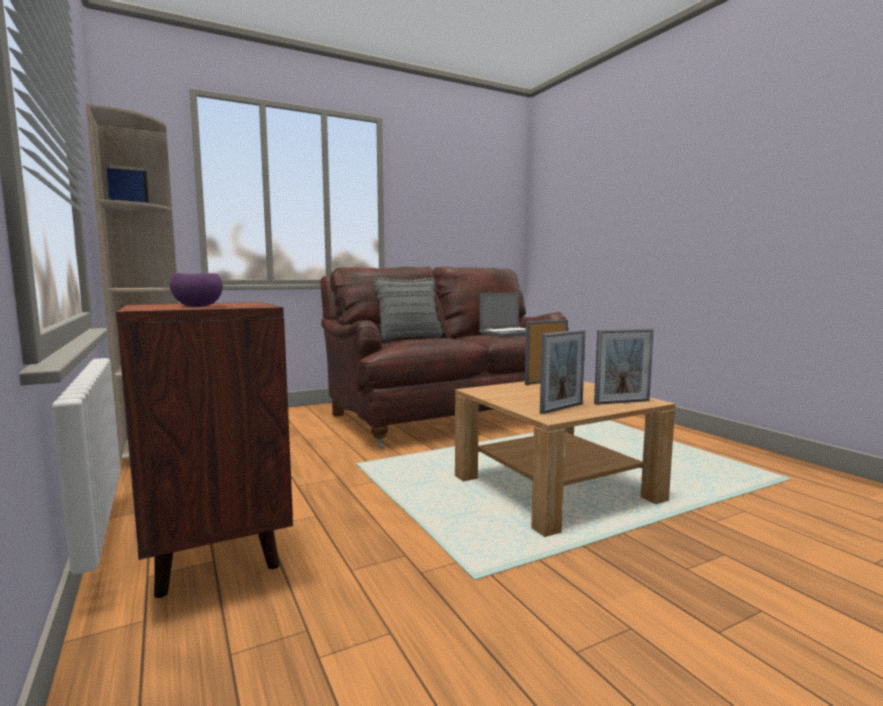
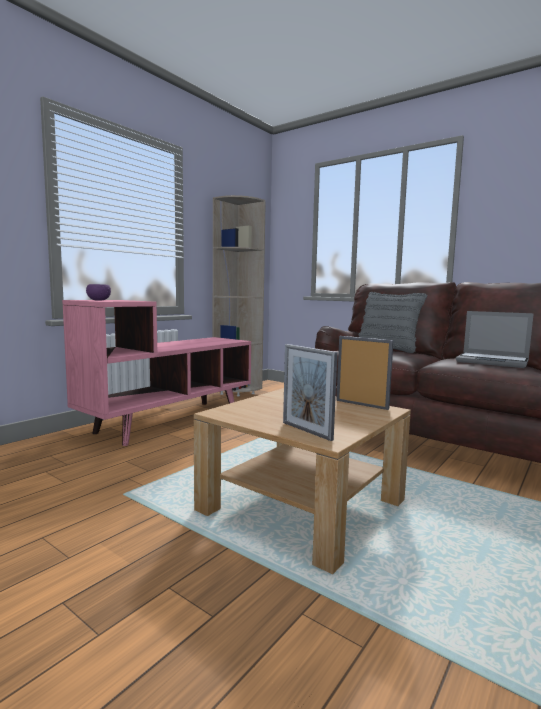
camera: 65 degrees right, 0 degrees up
(206, 516) = (171, 420): brown tv stand -> pink tv stand
(561, 408) = (251, 414): picture frame -> none

